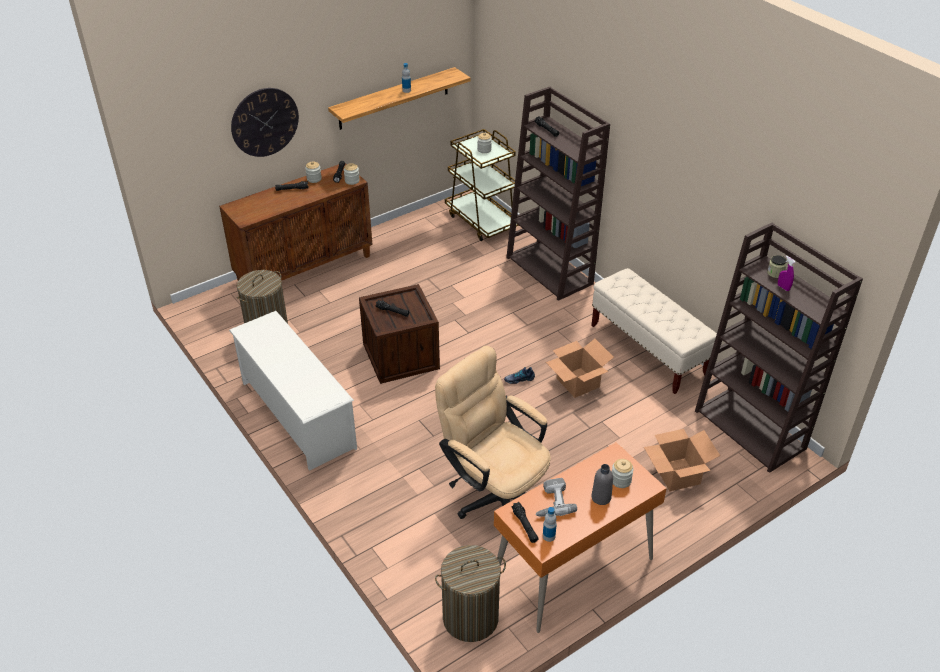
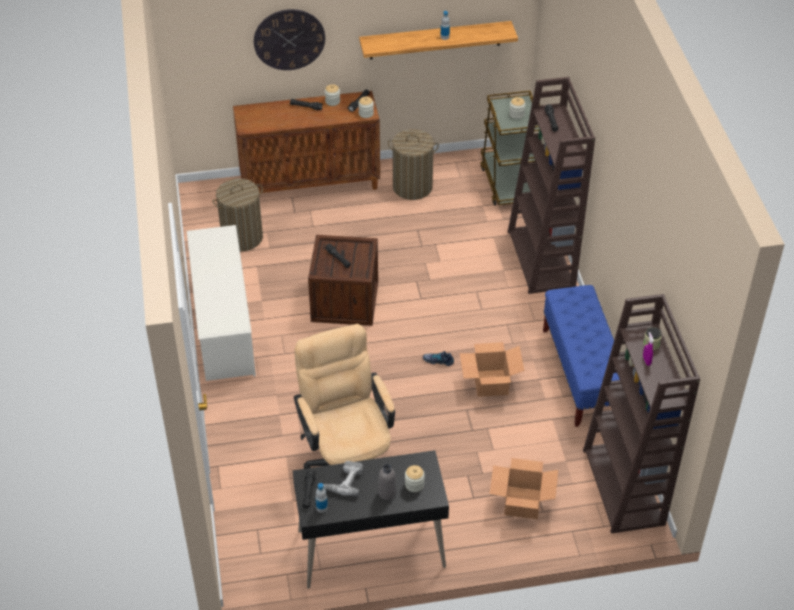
camera: 25 degrees right, 5 degrees up
(470, 618) = (262, 554): laundry basket -> laundry basket (412, 187)
(573, 570) = (371, 549): orange desk -> black desk
(648, 350) = (581, 374): beige bench -> blue bench

